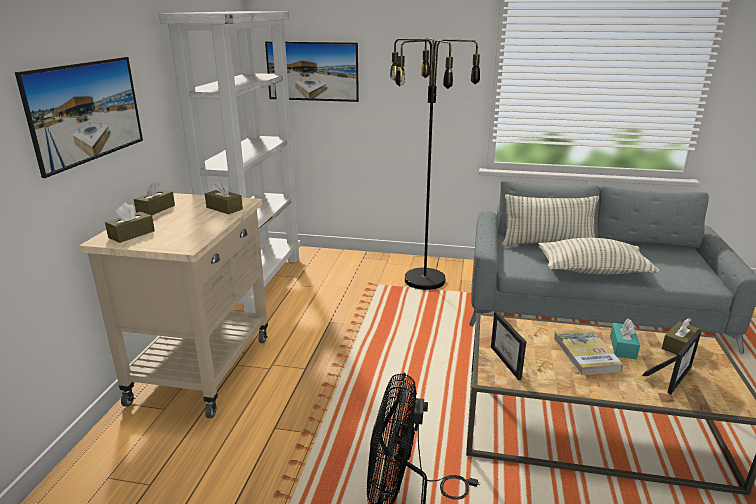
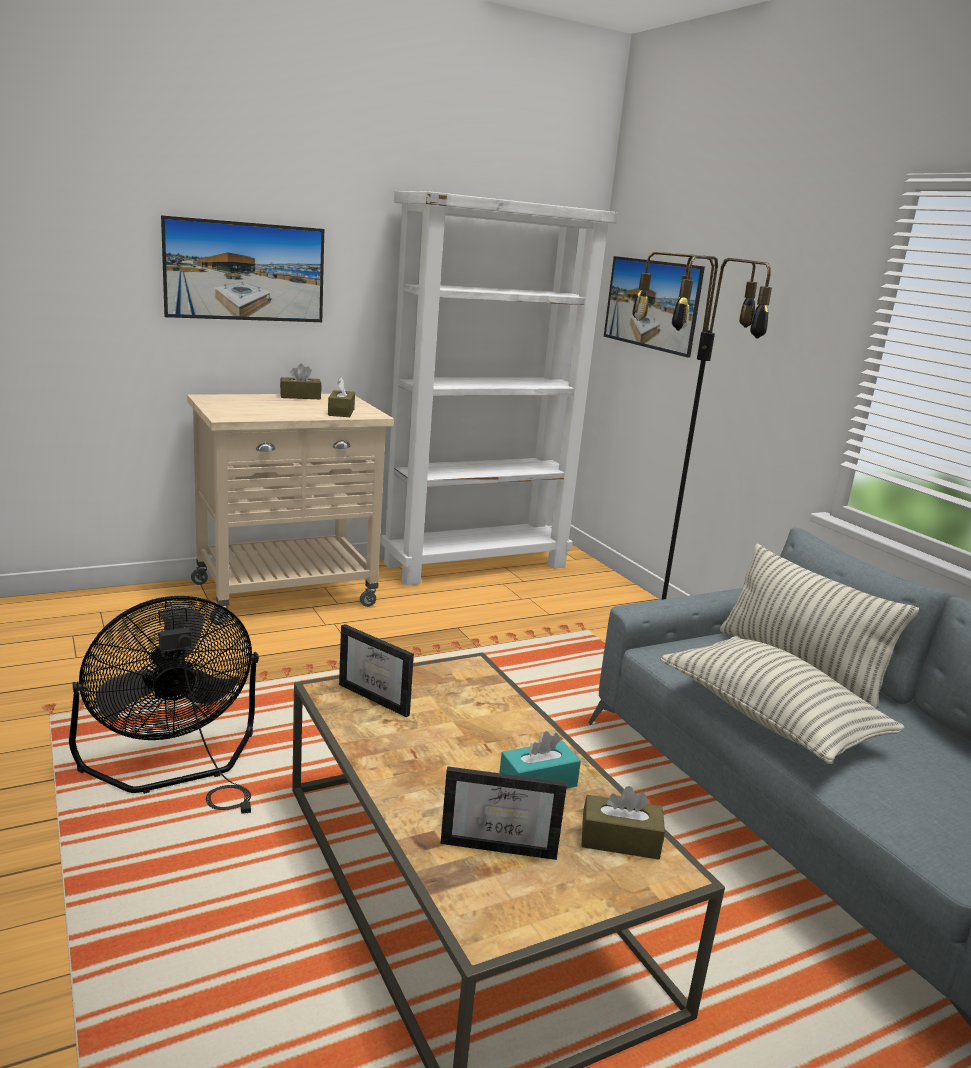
camera: 50 degrees right, 5 degrees down
(131, 234) = (230, 401): brown tissue box -> none
(511, 362) = (381, 697): picture frame -> picture frame turned 90 degrees counterclockwise
(586, 354) = (473, 751): book -> none

